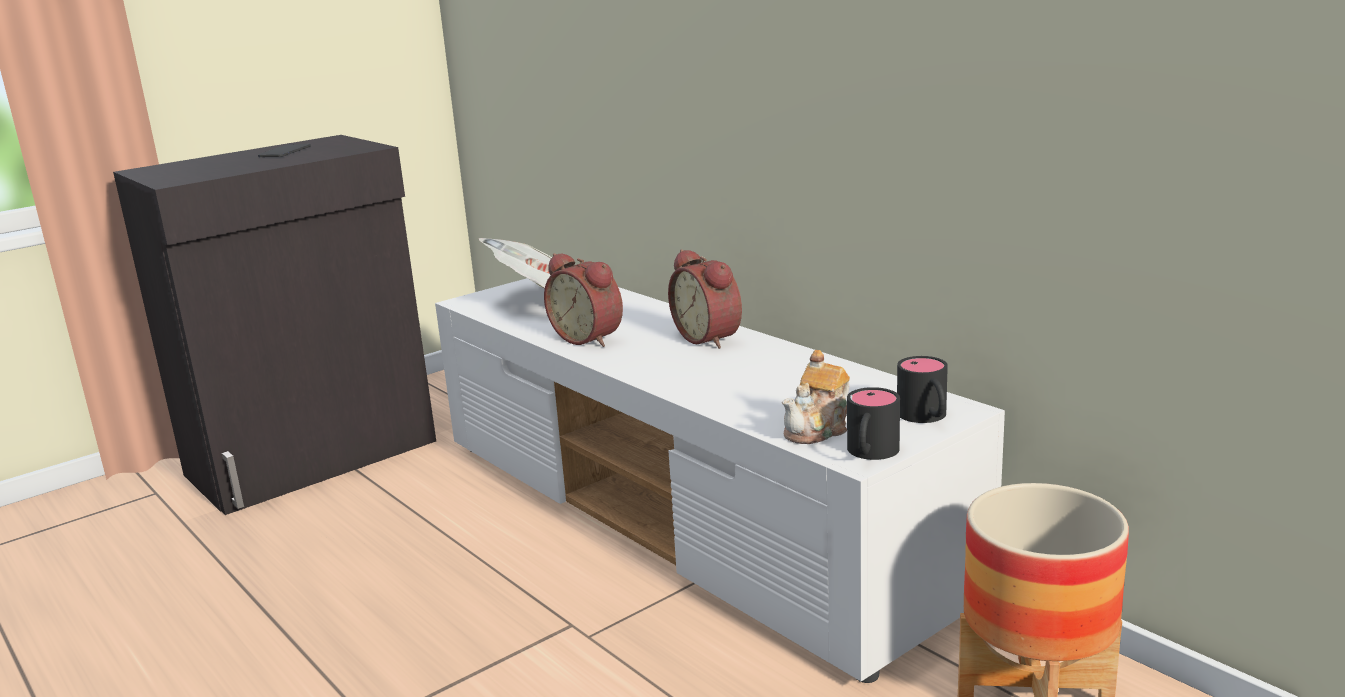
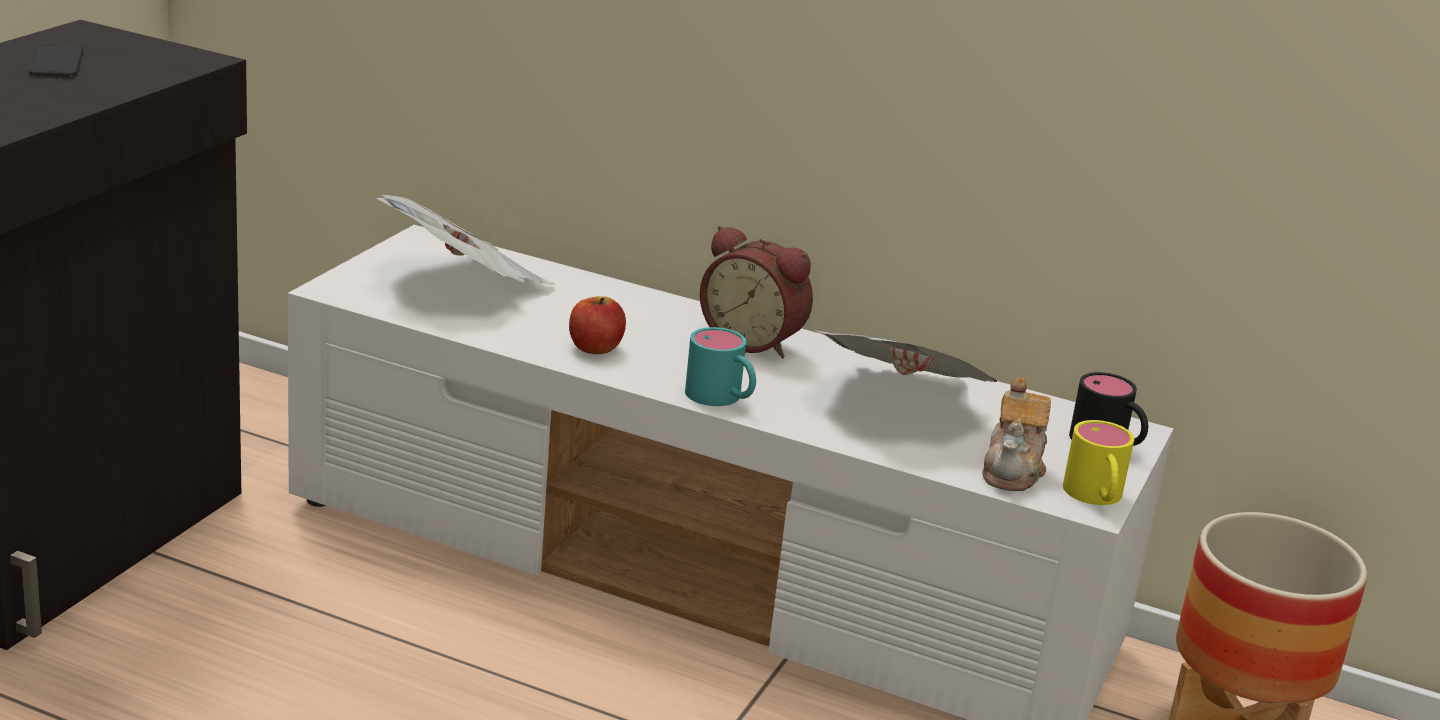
camera: 30 degrees left, 5 degrees up
(590, 338) = (595, 348): alarm clock -> apple
(641, 371) = (722, 398): none -> turquoise mug
(779, 381) = (903, 403): none -> newspaper
(870, 453) = (1096, 497): black mug -> yellow mug

